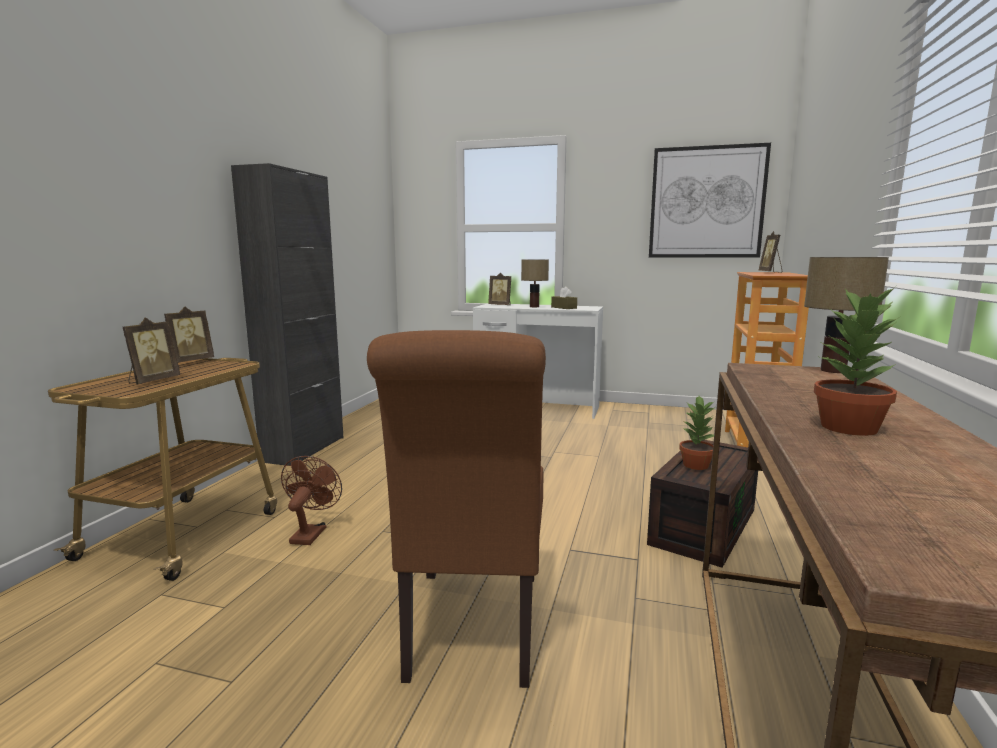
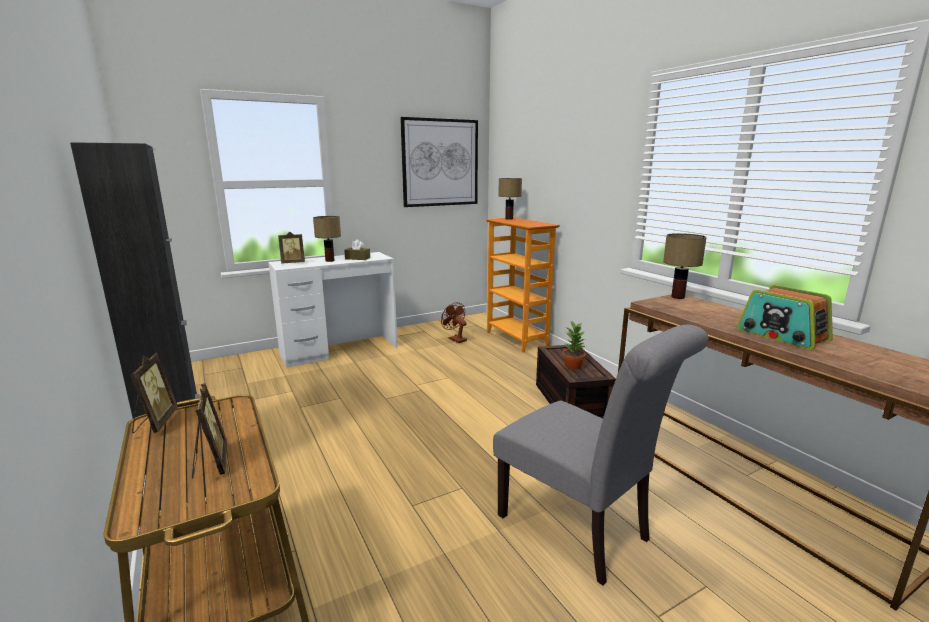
camera: 45 degrees left, 5 degrees up
(310, 533) = (359, 541): brown fan -> brown fan (455, 339)
(472, 631) = (580, 531): brown chair -> grey chair
(770, 272) = (509, 219): picture frame -> table lamp
(849, 428) = (781, 335): potted plant -> radio

